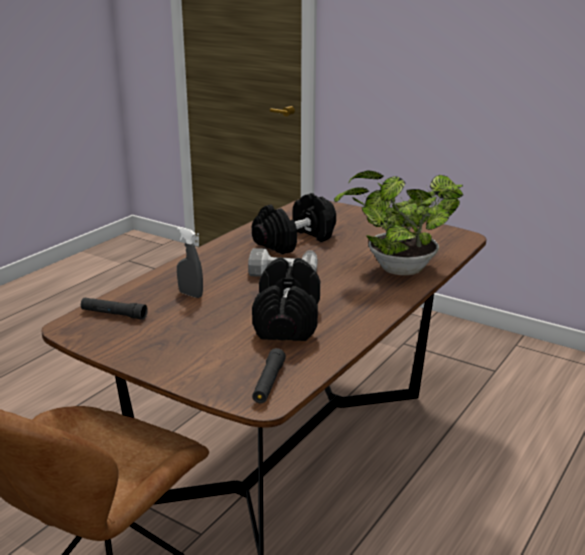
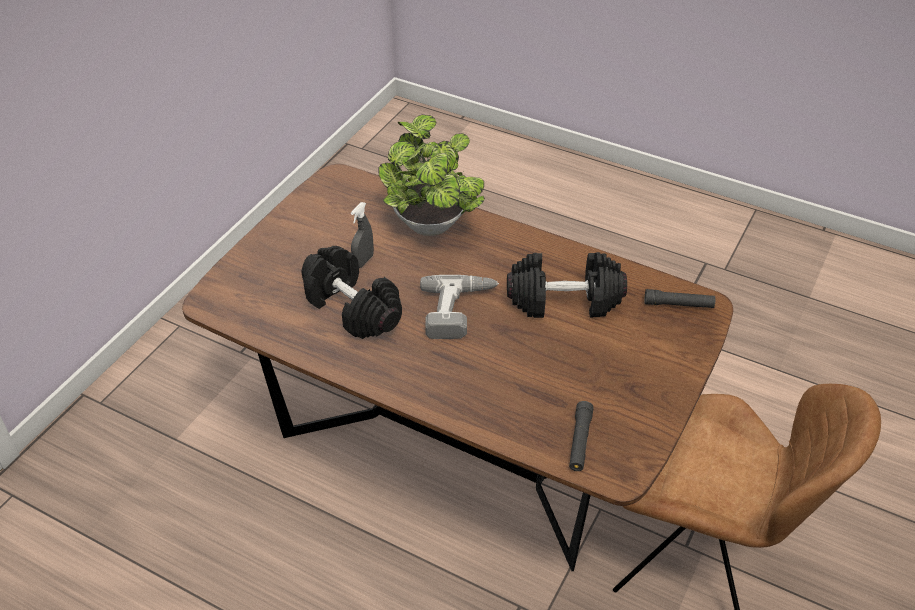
camera: 95 degrees left, 20 degrees up
(190, 294) = (517, 382): grey spray bottle -> grey spray bottle (363, 261)

